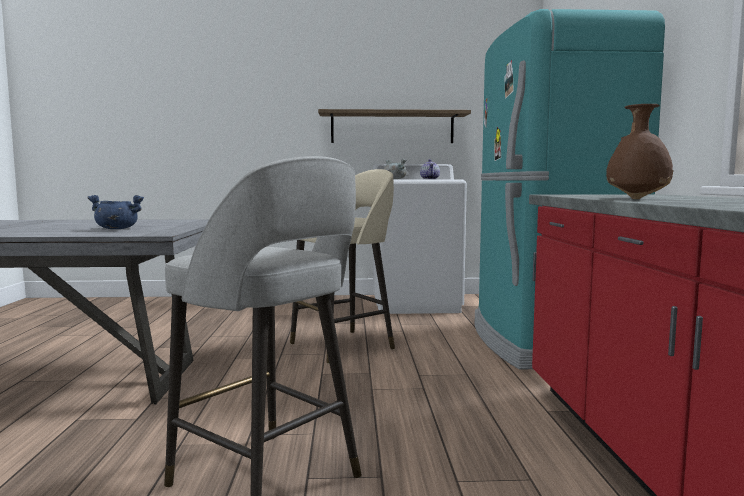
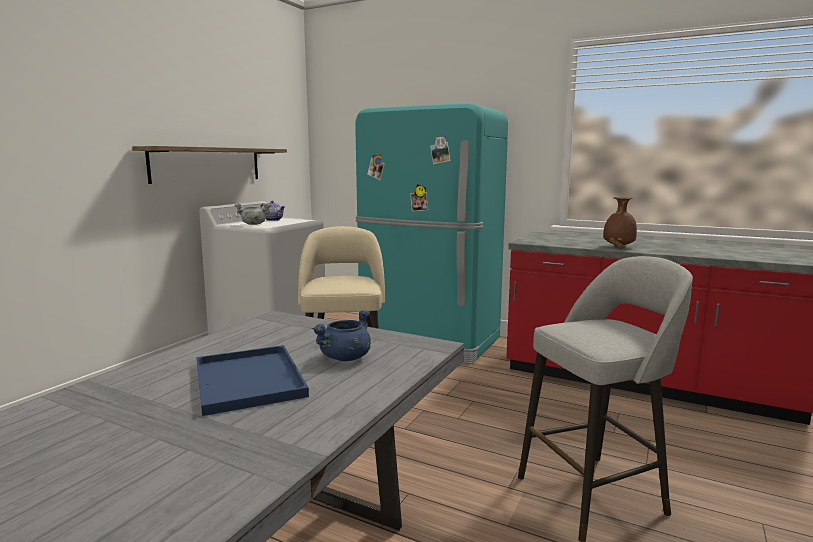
camera: 60 degrees left, 5 degrees up
(65, 226) = (250, 381): none -> blue tray

